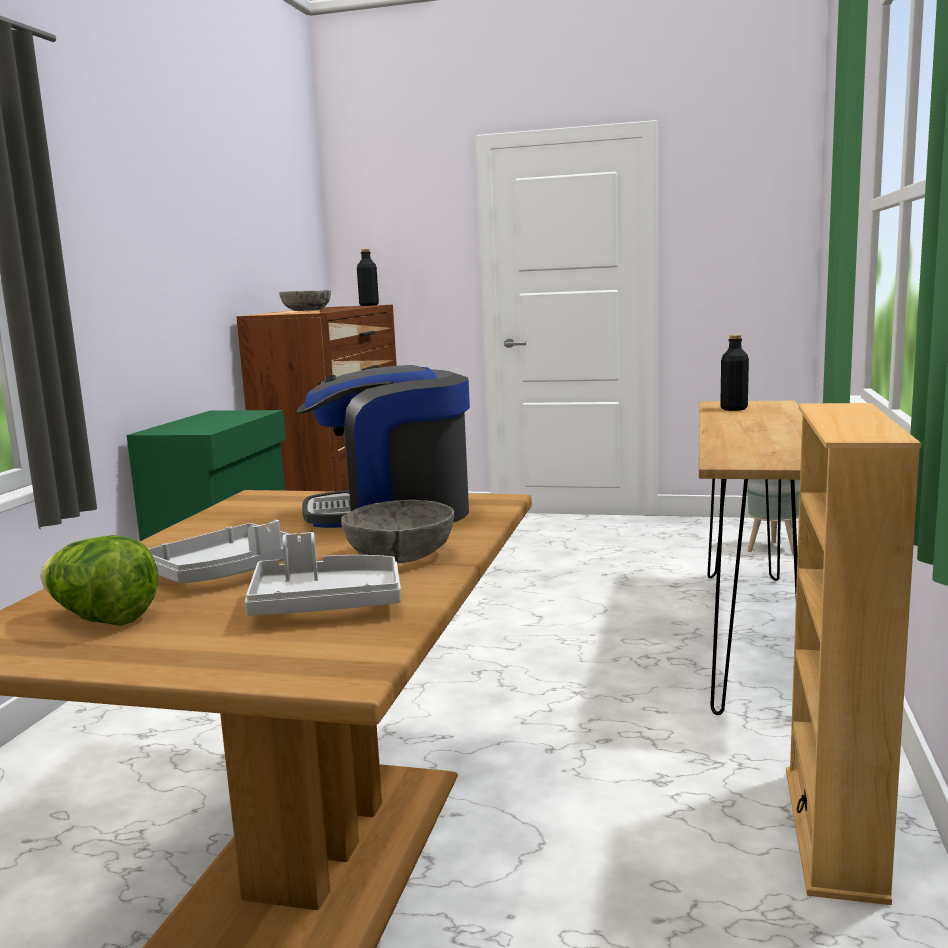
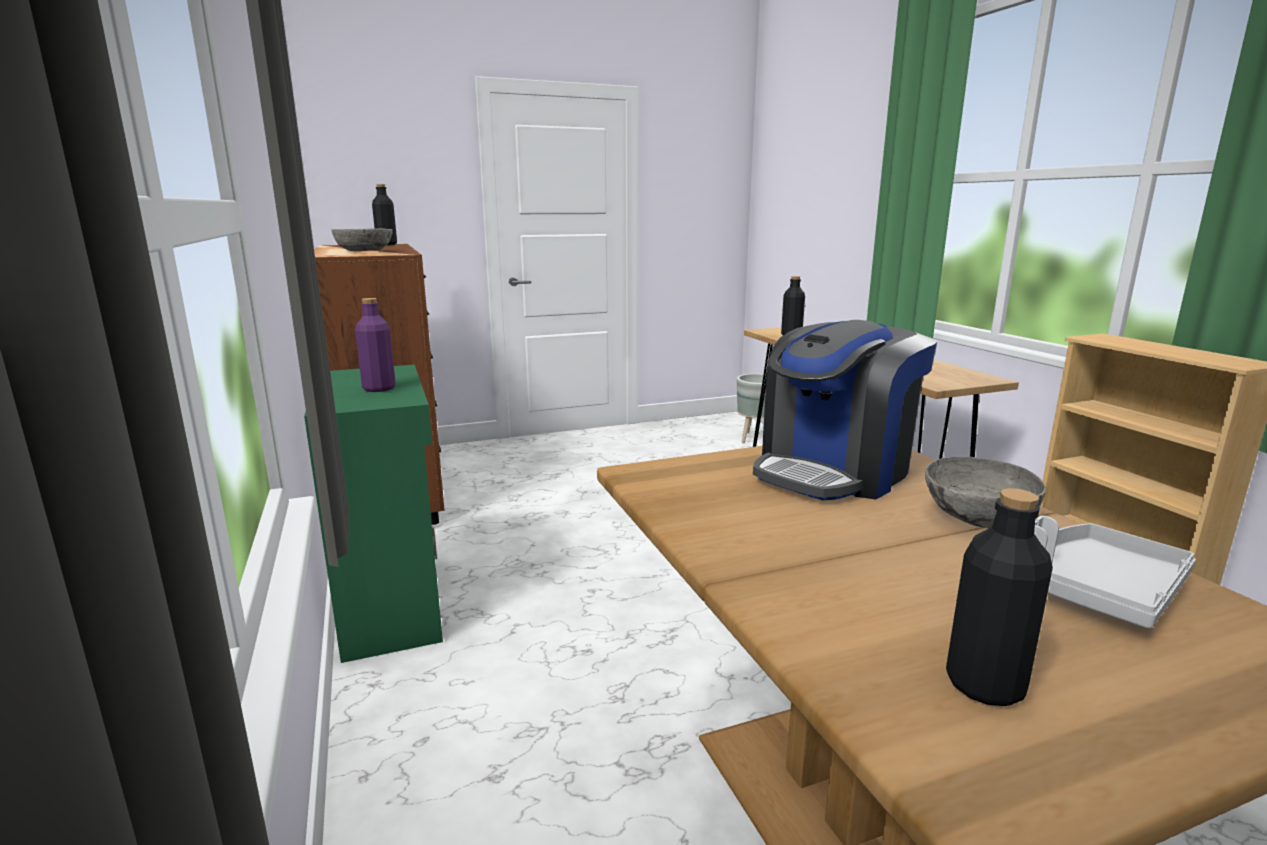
camera: 35 degrees left, 5 degrees up
(102, 618) = (985, 685): lettuce -> black bottle
(211, 423) = (379, 388): none -> purple bottle
(226, 573) = (905, 578): grey tray -> none

